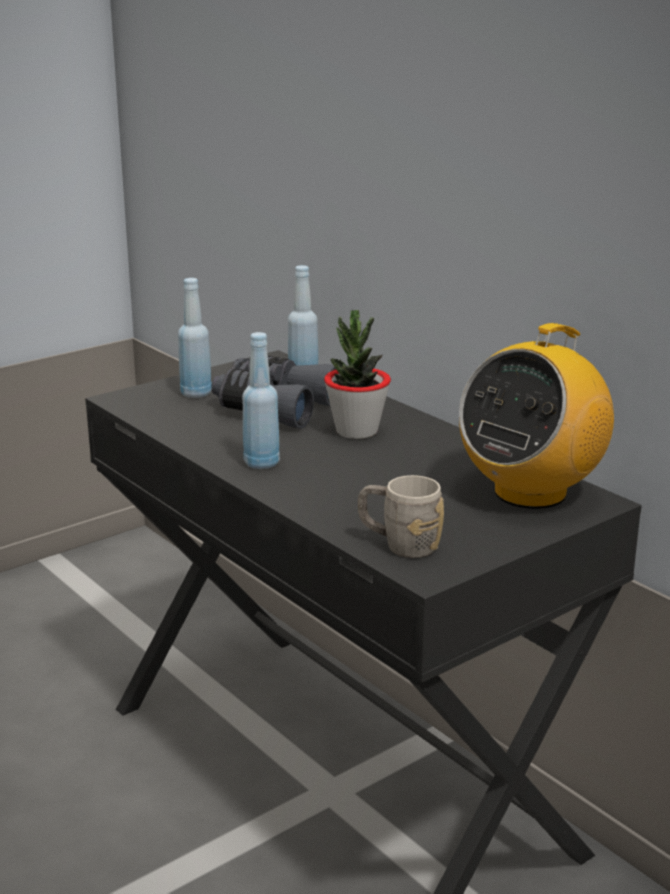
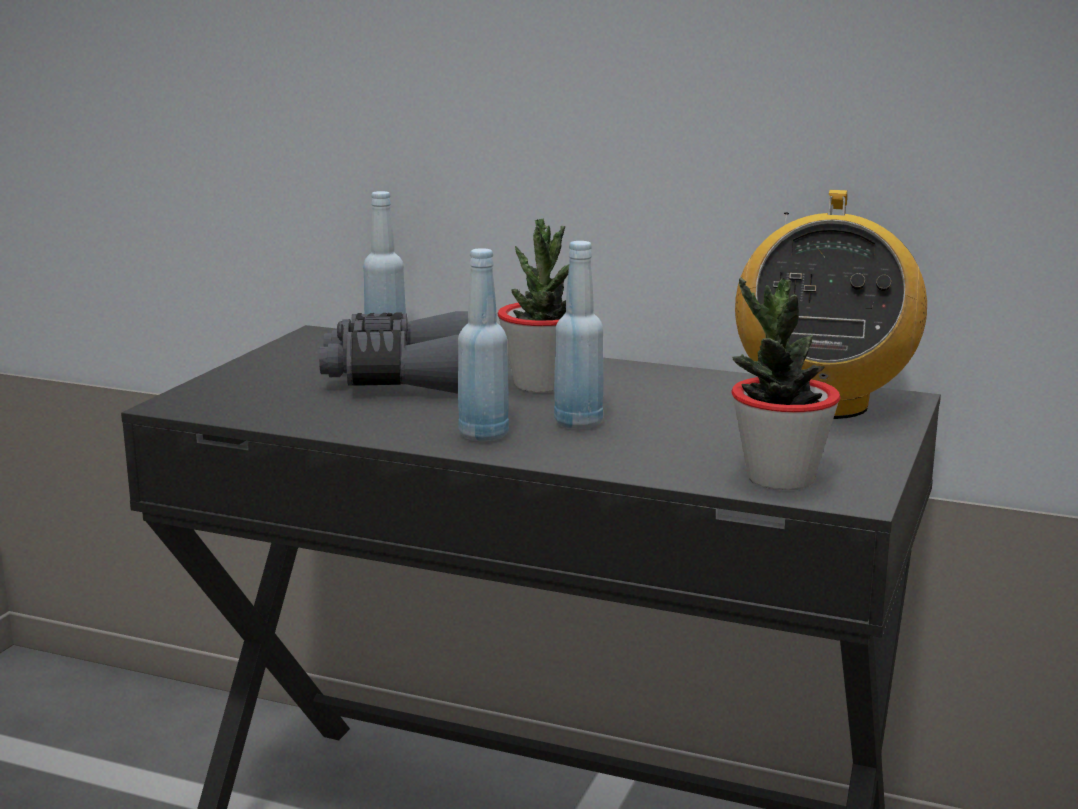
camera: 30 degrees left, 5 degrees down
(196, 393) = (275, 382): blue bottle -> blue bottle (579, 423)
(400, 545) = (779, 478): grey mug -> potted plant

